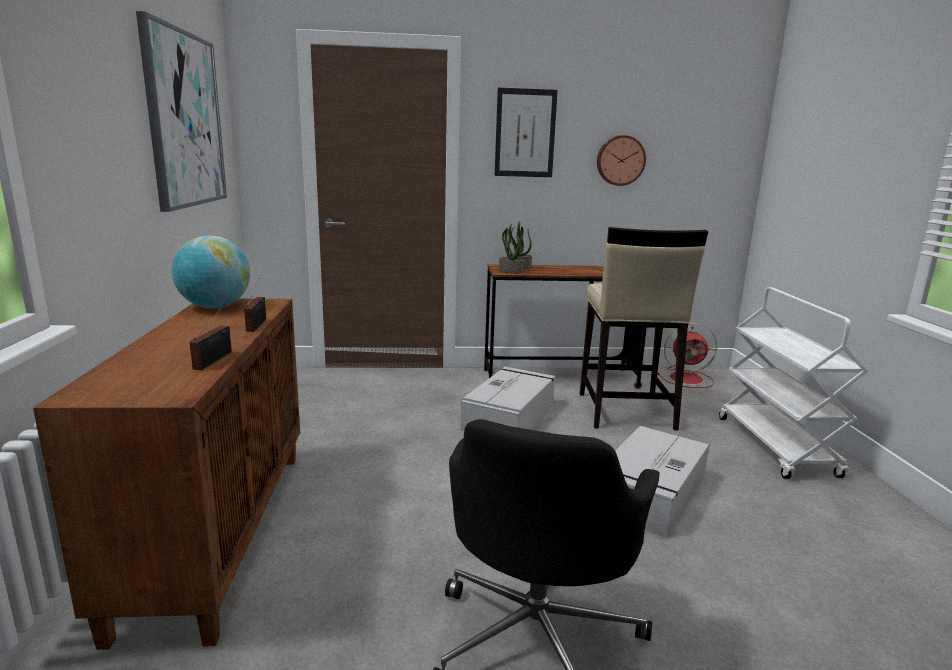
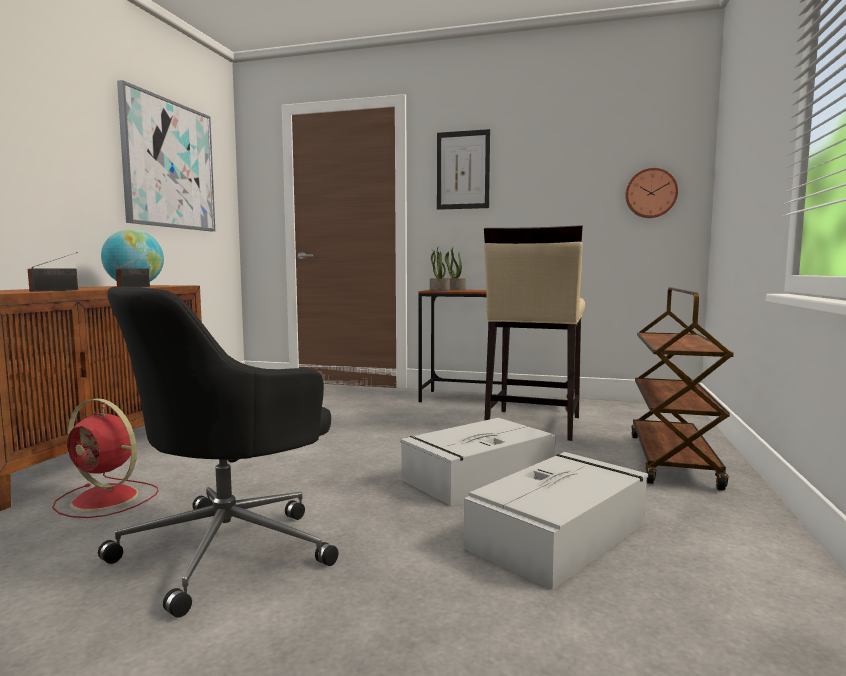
camera: 20 degrees right, 10 degrees down
(510, 415) = (413, 418): grey storage box -> grey storage box (560, 534)
(620, 160) = (555, 188): wall clock -> wall clock (650, 193)
(687, 379) = (635, 409): red fan -> red fan (107, 499)
(777, 447) = (673, 461): white cart -> brown cart

